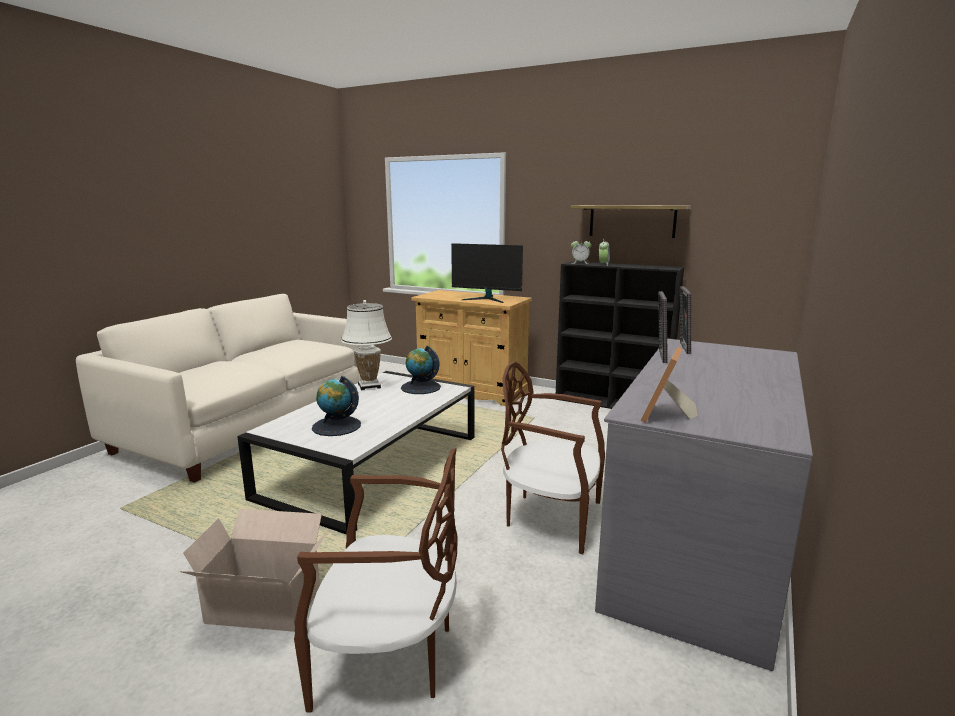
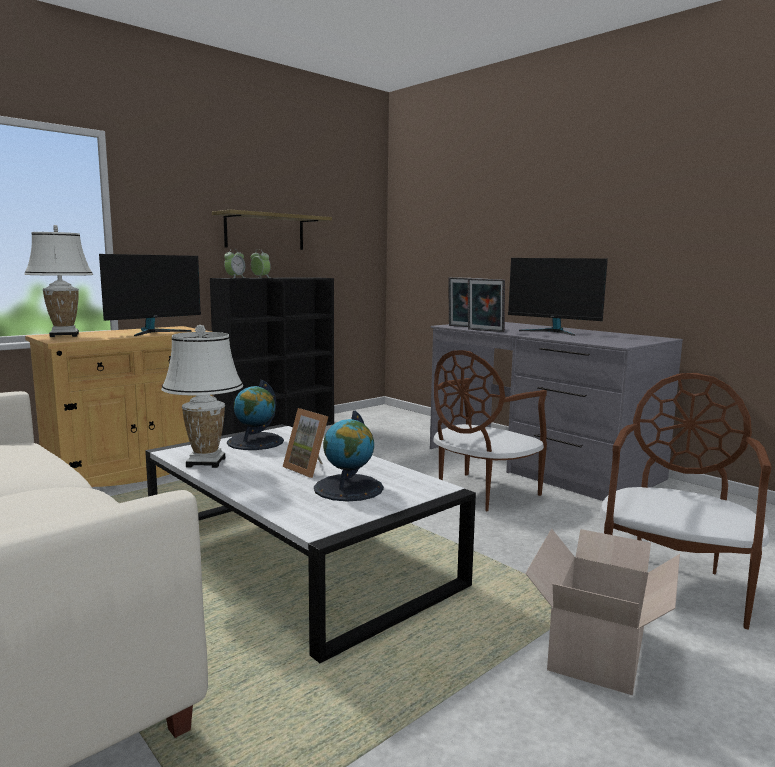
camera: 70 degrees left, 5 degrees down
(446, 293) = (64, 335): none -> white table lamp
(665, 417) = (626, 342): picture frame -> picture frame (310, 469)
(719, 381) = (553, 332): none -> monitor

